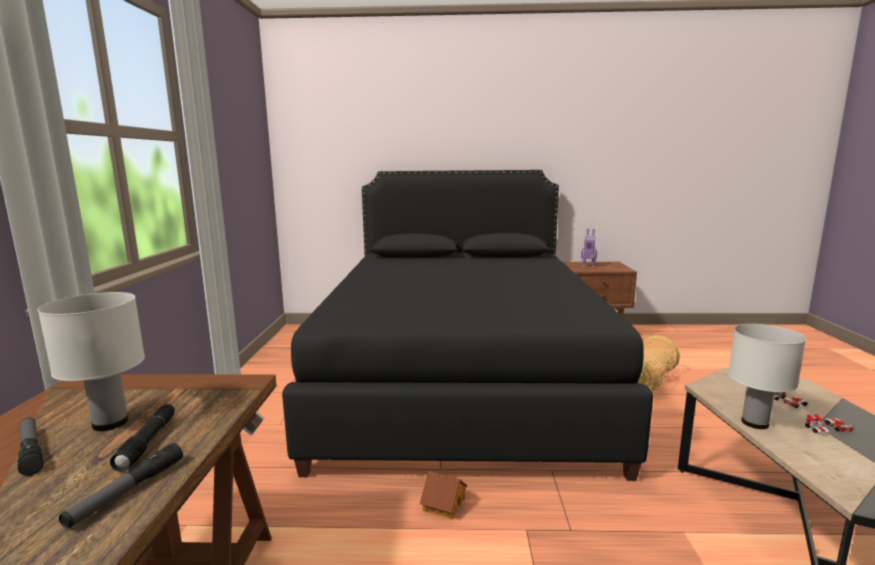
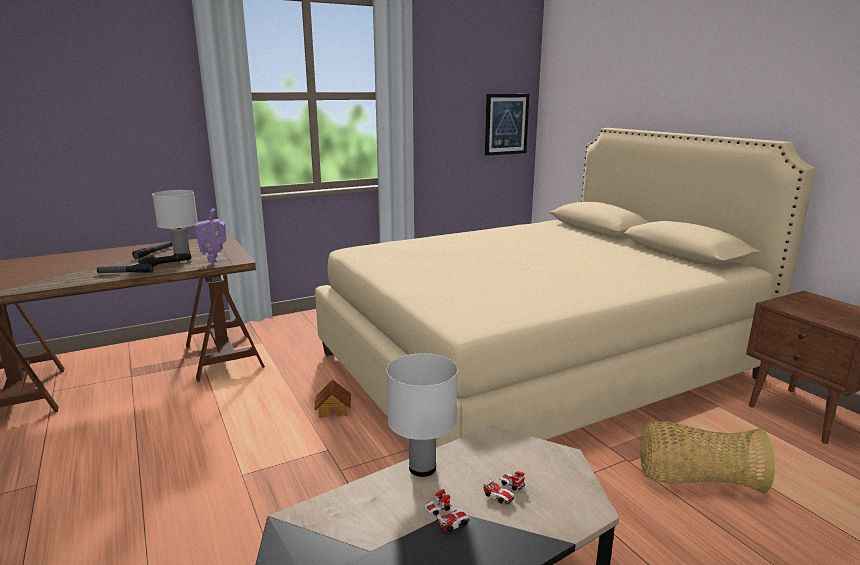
camera: 60 degrees right, 5 degrees up
(259, 175) = (506, 124): none -> picture
(461, 378) = (534, 365): black bed -> beige bed
(588, 266) = (815, 306): toy robot -> toy robot (214, 263)

